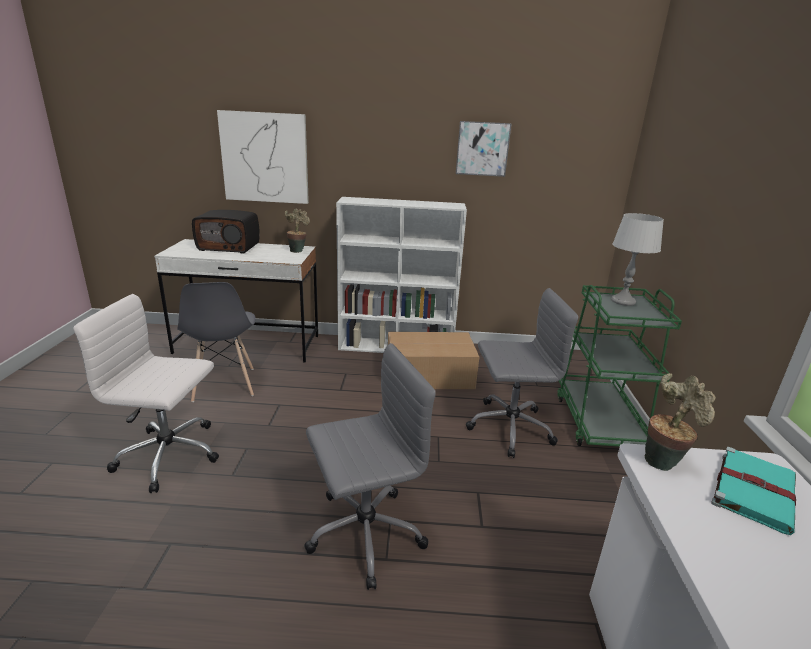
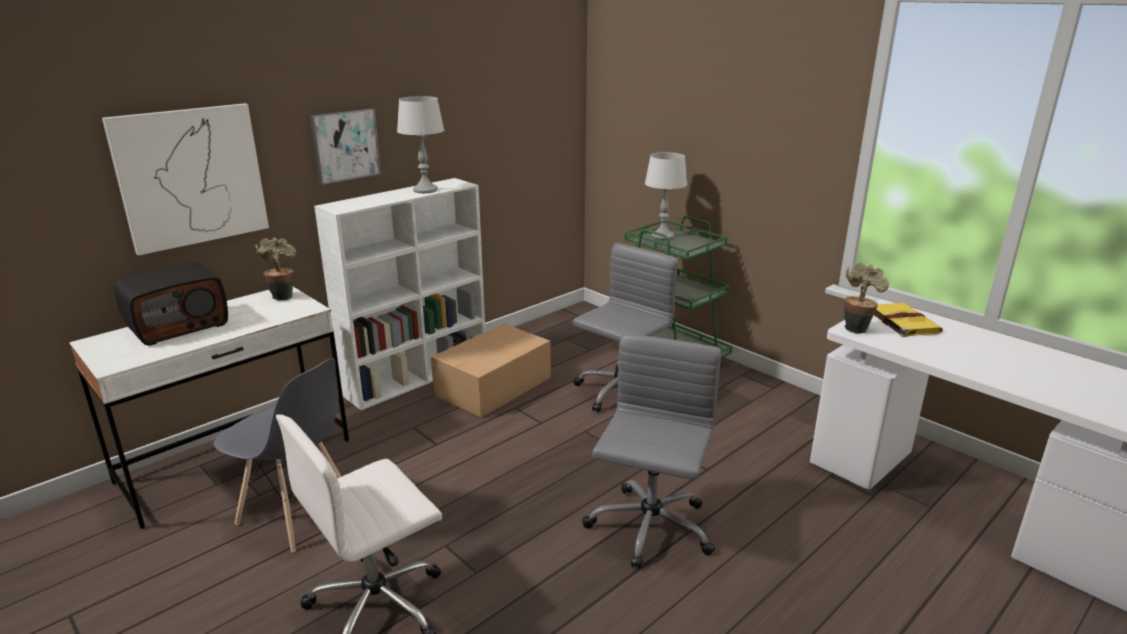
camera: 45 degrees left, 0 degrees up
(423, 204) = (425, 190): none -> grey table lamp
(482, 148) = (460, 111): picture -> picture (345, 145)
(753, 490) = (902, 321): turquoise book -> yellow book

